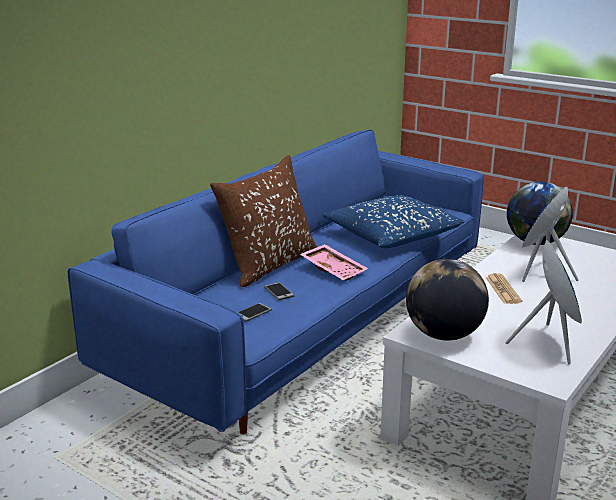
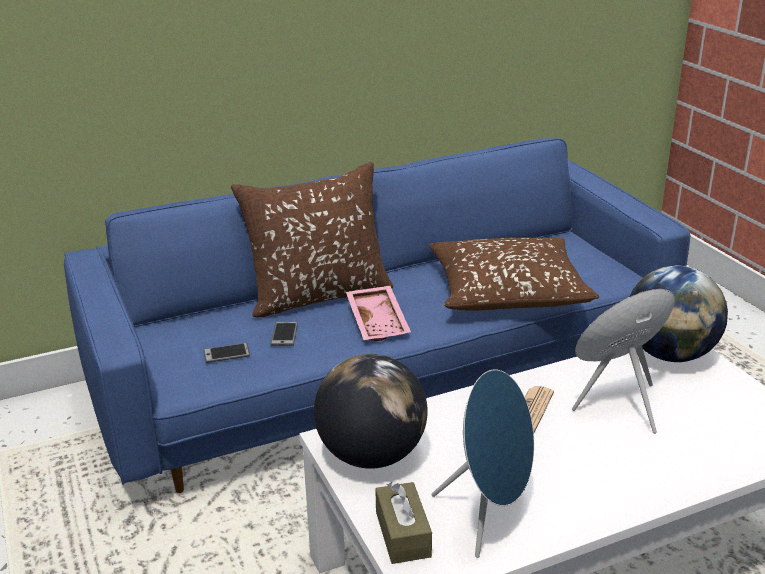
camera: 30 degrees right, 5 degrees up
(392, 235) = (508, 291): blue pillow -> brown pillow
(516, 366) = (403, 534): none -> brown tissue box

